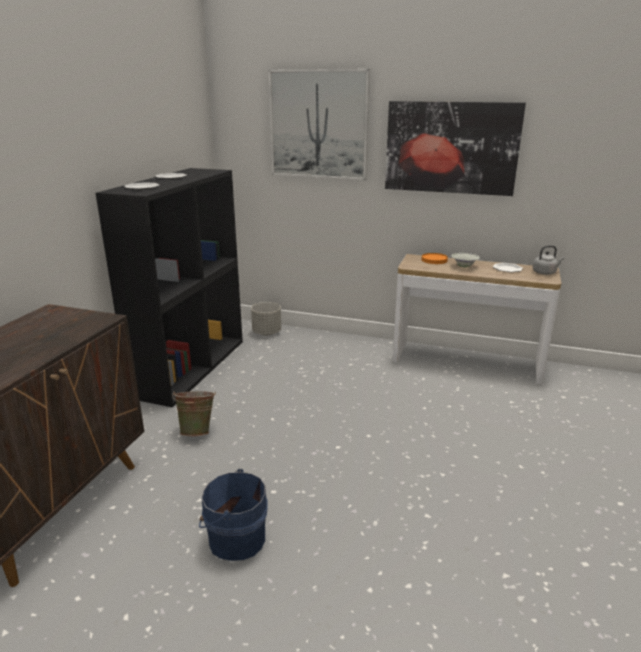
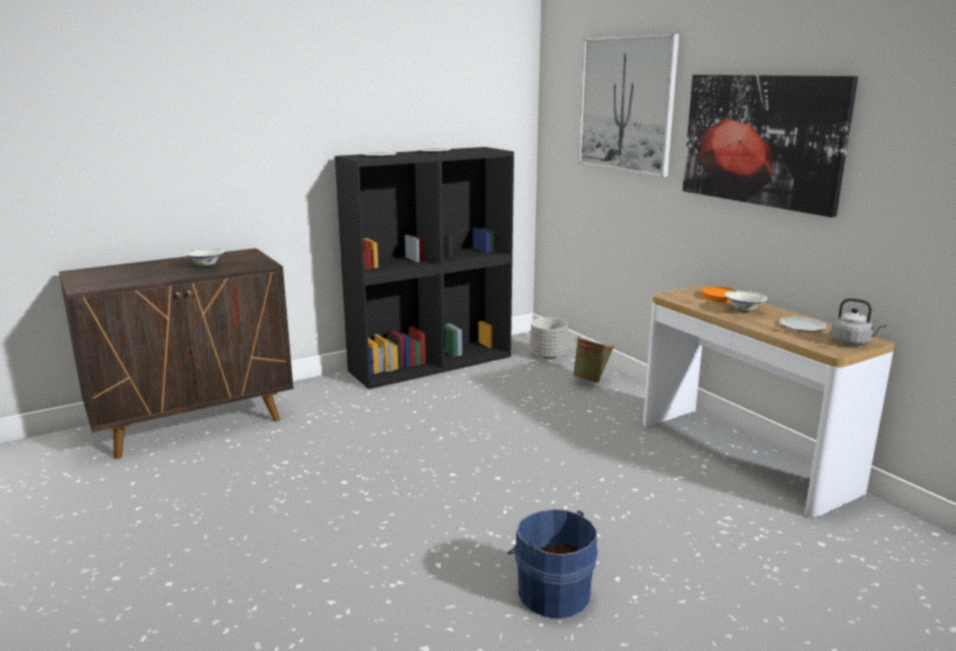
camera: 40 degrees right, 5 degrees down
(44, 337) = (206, 266): none -> white bowl
(197, 431) = (359, 414): green bucket -> green bucket (591, 380)
(235, 538) = (266, 498): blue bucket -> blue bucket (551, 592)

